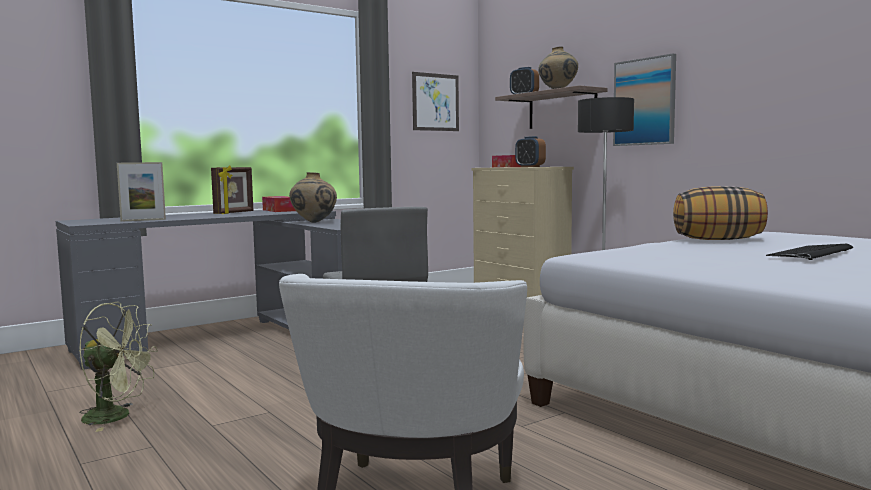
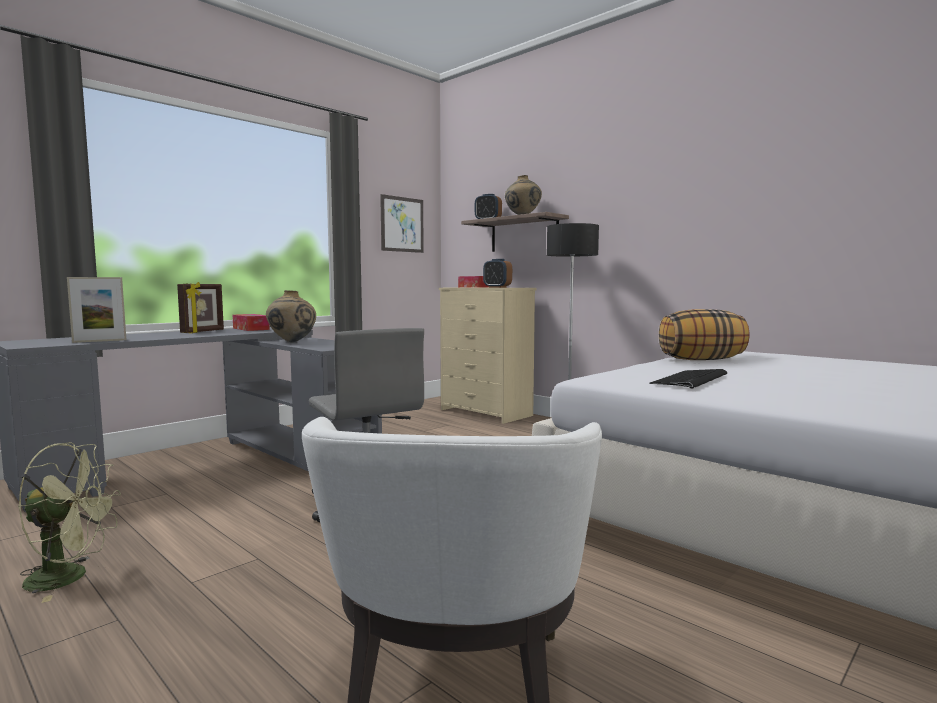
camera: 10 degrees left, 0 degrees up
(644, 102) = (605, 229): picture -> none
(811, 253) = (809, 375): keyboard -> keyboard (690, 380)

